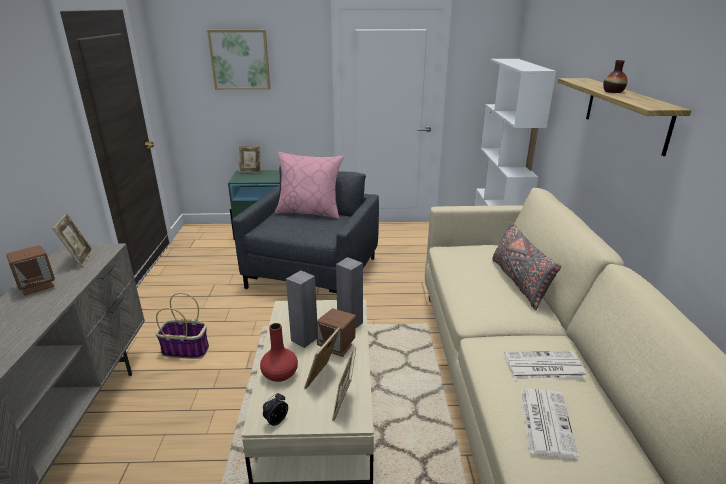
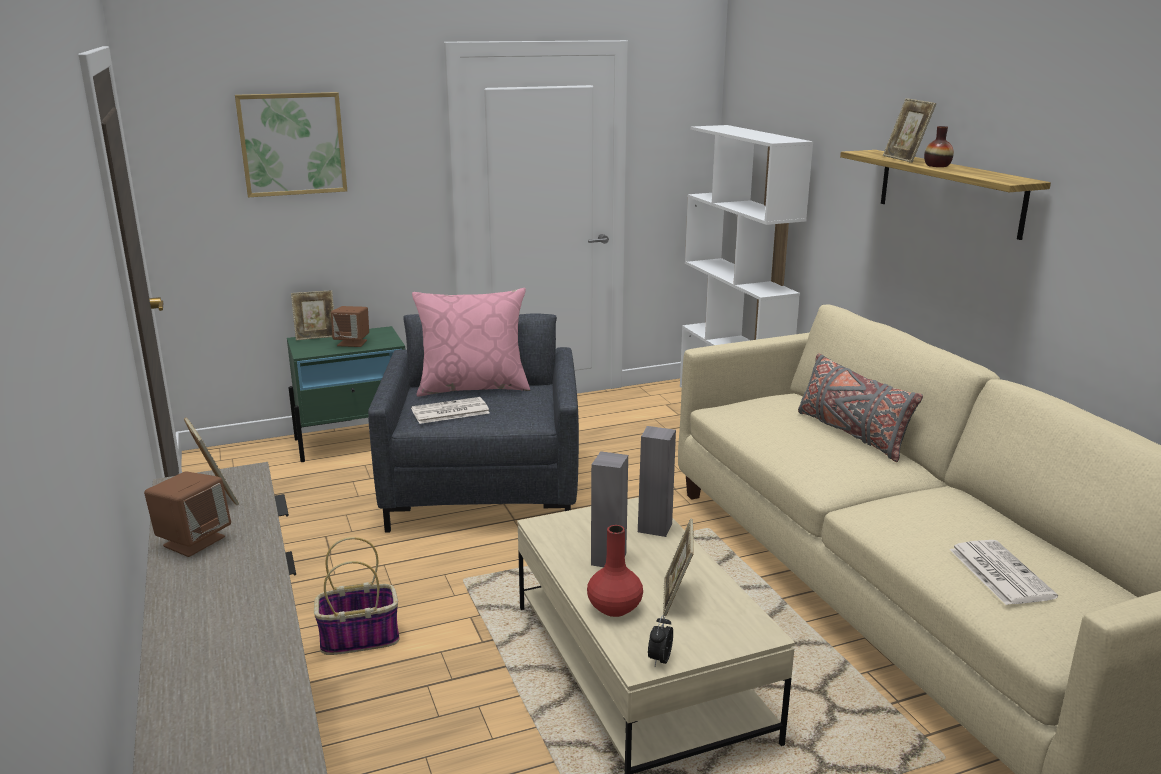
camera: 20 degrees left, 5 degrees down
(337, 347) = (663, 559): brown speaker -> brown speaker (352, 343)
(344, 403) = (731, 620): picture frame -> picture frame (905, 159)
(543, 366) = (953, 519): newspaper -> newspaper (449, 412)

